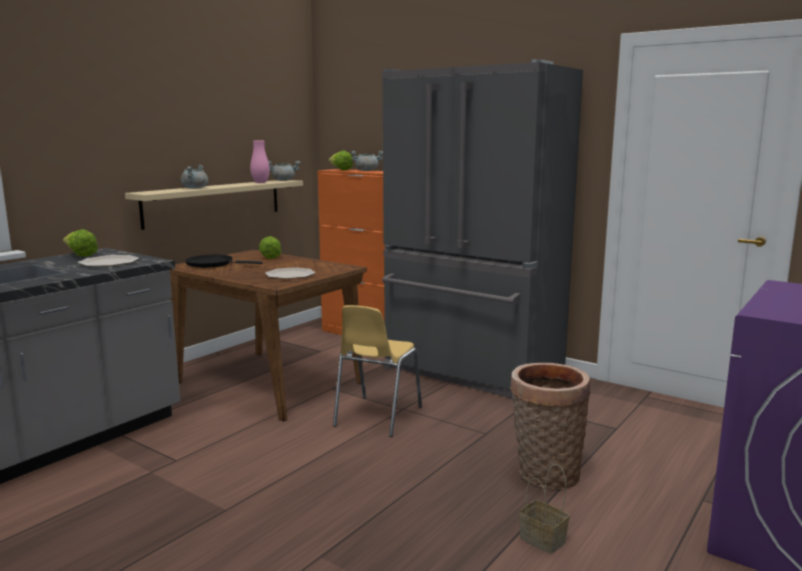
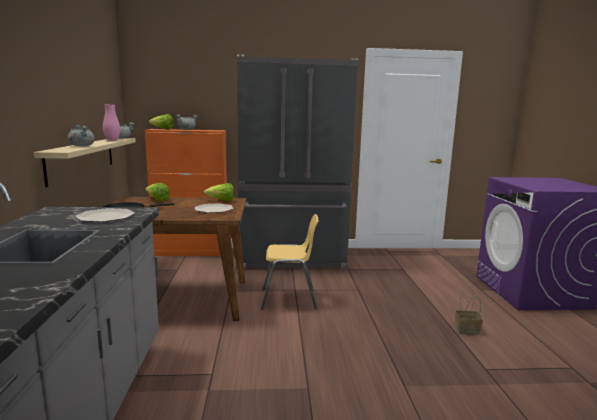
camera: 40 degrees left, 0 degrees up
(80, 255) = (46, 215): lettuce -> lettuce (221, 201)
(377, 417) = (289, 299): yellow chair -> yellow chair turned 75 degrees counterclockwise
(545, 474) = (416, 300): basket -> none

